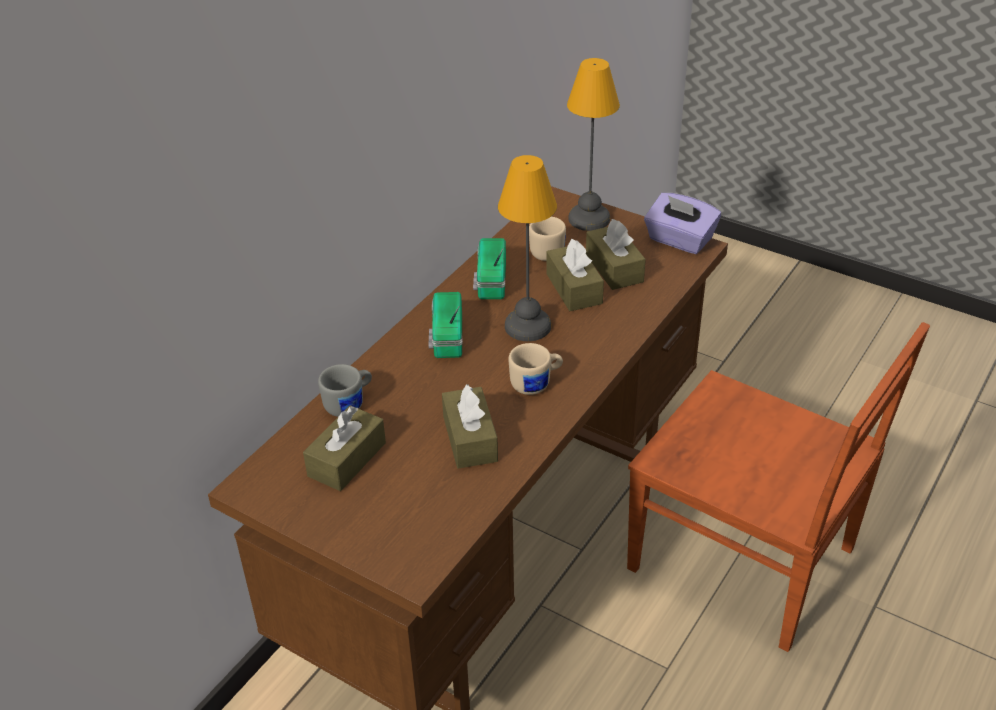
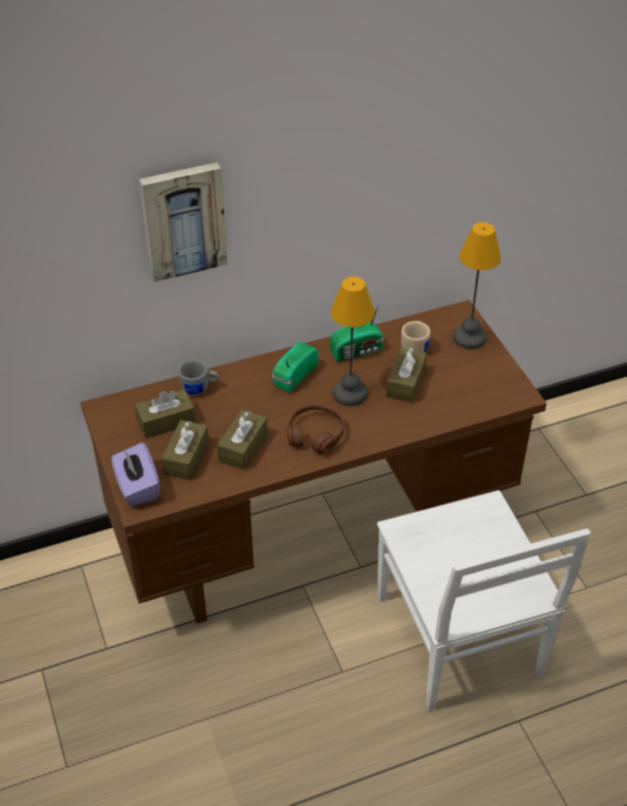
camera: 35 degrees right, 5 degrees up
(284, 160) = (183, 220): none -> picture
(490, 282) = (358, 351): radio -> radio turned 150 degrees counterclockwise
(536, 383) = (316, 434): beige mug -> brown headphones
(614, 268) = (447, 381): brown tissue box -> brown tissue box (186, 457)
(679, 240) = (514, 384): purple tissue box -> purple tissue box (137, 487)
(746, 562) = (459, 639): brown chair -> white chair

